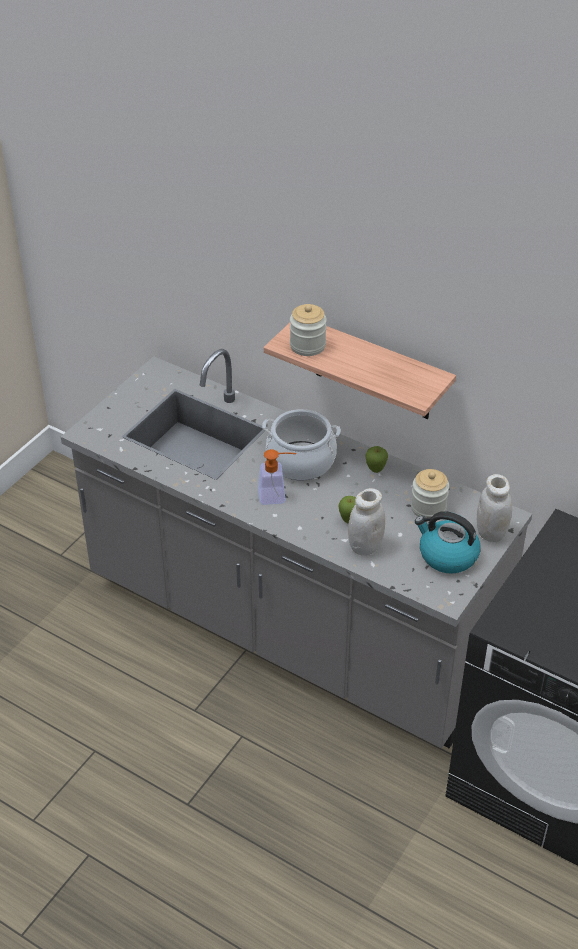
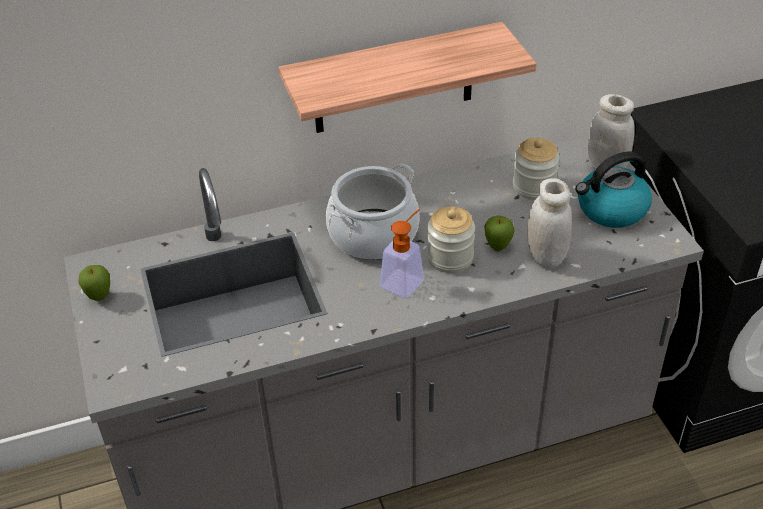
camera: 50 degrees left, 0 degrees up
(307, 345) = (340, 83): jar -> jar (450, 258)
(375, 470) = (445, 192): apple -> apple (100, 298)

